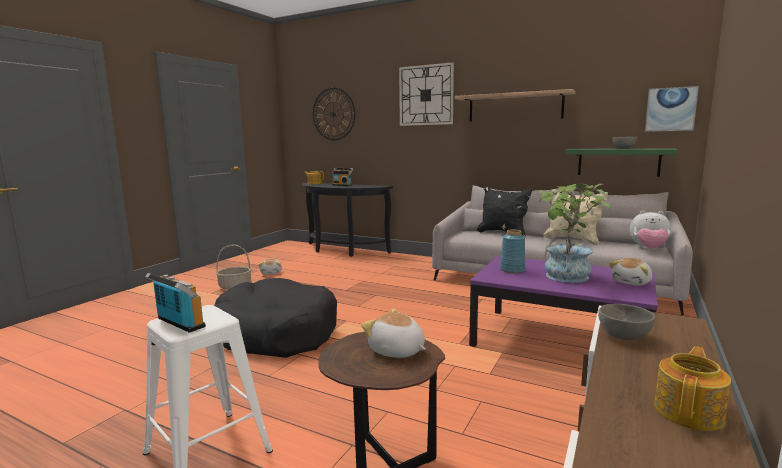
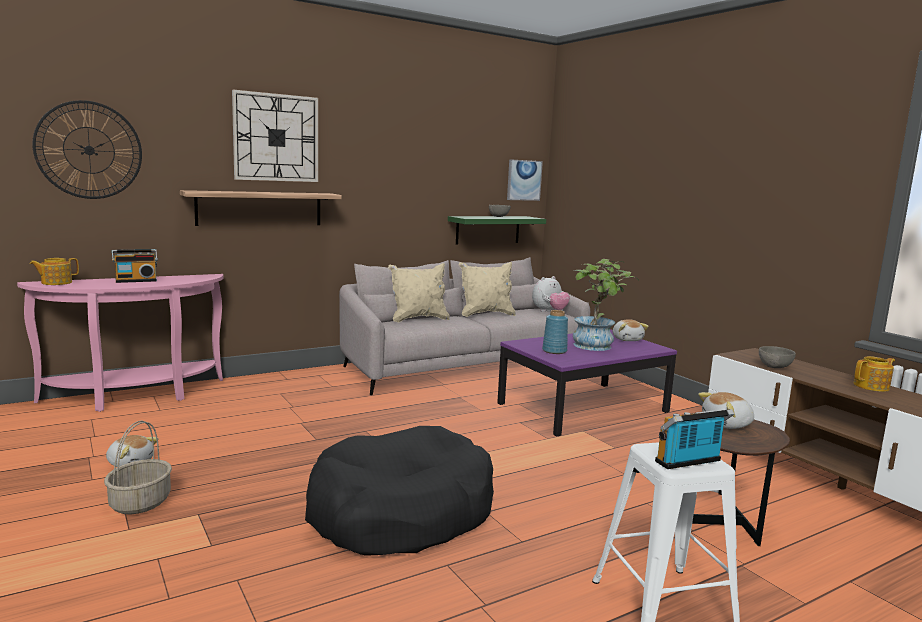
camera: 60 degrees left, 0 degrees up
(342, 250) = (136, 397): black console table -> pink console table
(502, 233) = (418, 319): black pillow -> beige pillow
(515, 107) = (393, 166): shelf -> shelf (260, 208)
(689, 412) = (872, 386): teapot -> teapot turned 90 degrees clockwise

